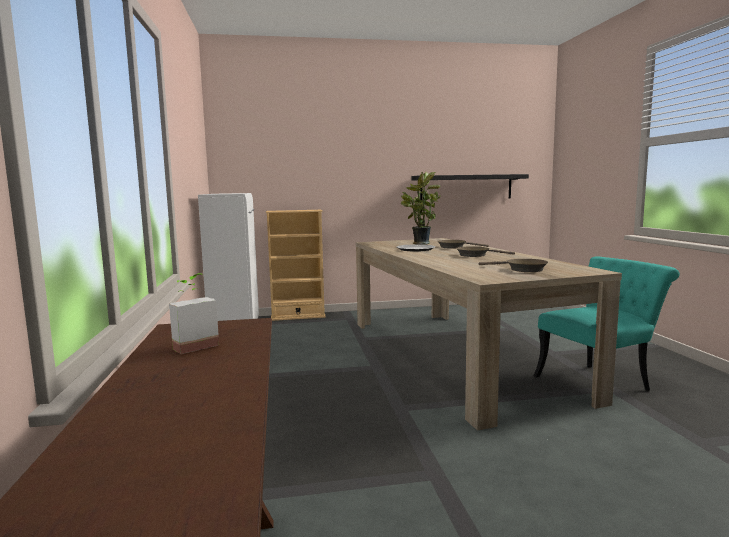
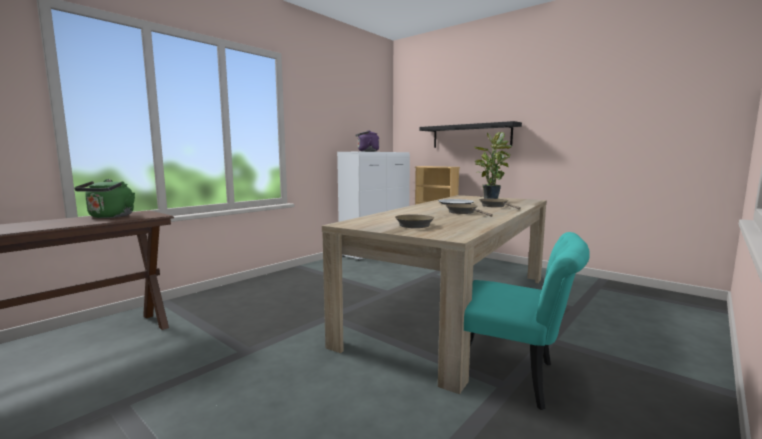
camera: 50 degrees right, 0 degrees up
(192, 345) = (110, 216): potted plant -> green kettle
(226, 193) = (366, 151): none -> purple kettle
(466, 187) = (608, 148): black shelf -> black shelf (471, 136)

